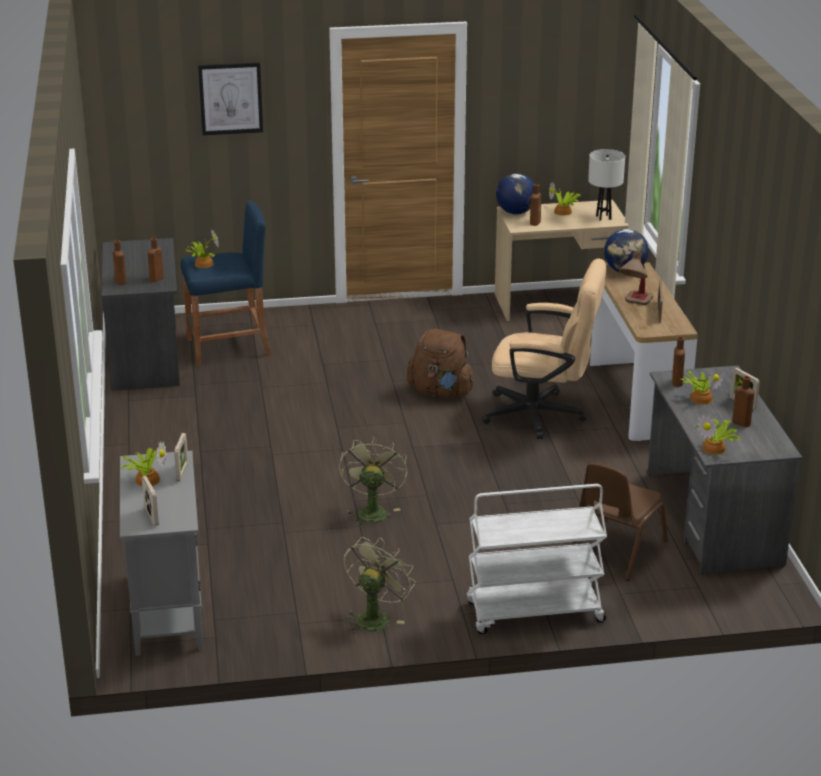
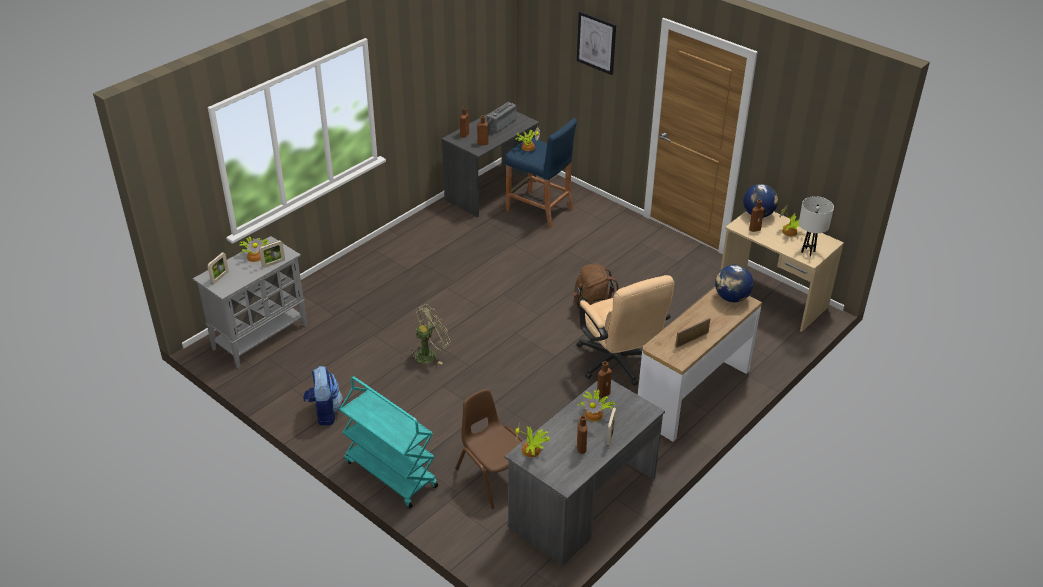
camera: 50 degrees right, 10 degrees up
(138, 257) = (500, 124): none -> radio
(375, 617) = (325, 412): green fan -> backpack
(534, 613) = (390, 474): white cart -> turquoise cart
(616, 550) = (495, 476): brown chair -> brown chair turned 60 degrees clockwise
(635, 305) = (687, 325): table lamp -> none

